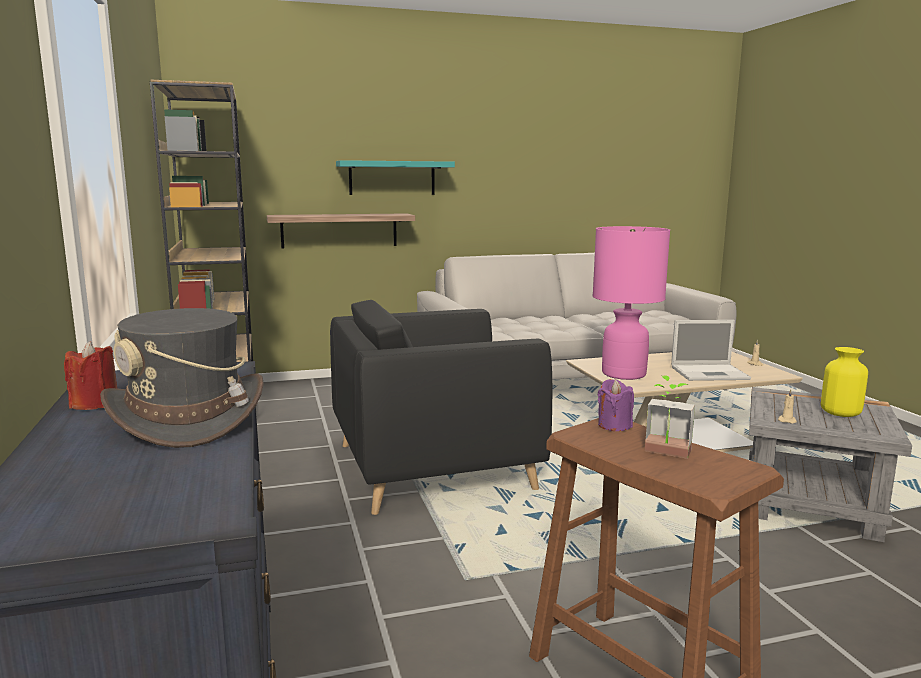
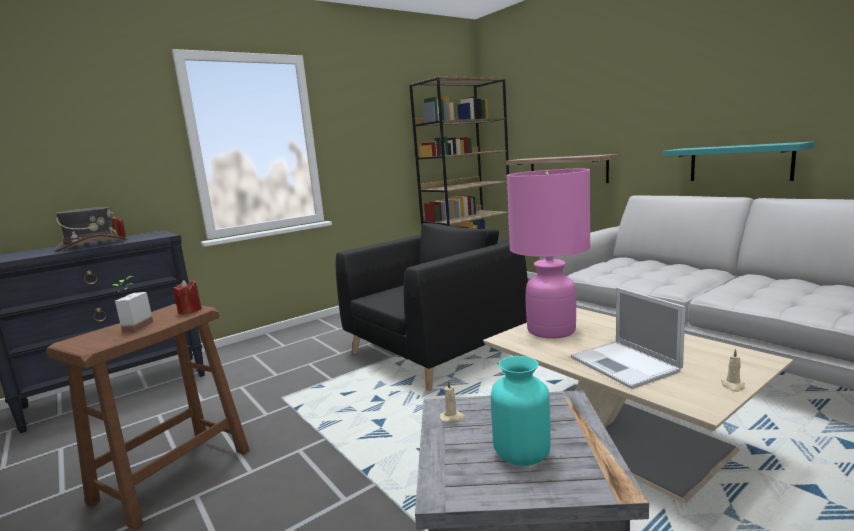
camera: 70 degrees right, 0 degrees up
(392, 178) = (606, 123): turquoise shelf -> turquoise shelf (739, 163)
(432, 466) = (434, 350): black armchair -> black armchair turned 90 degrees clockwise
(614, 425) = (190, 311): purple candle -> red candle
(840, 413) = (522, 454): yellow vase -> turquoise vase

